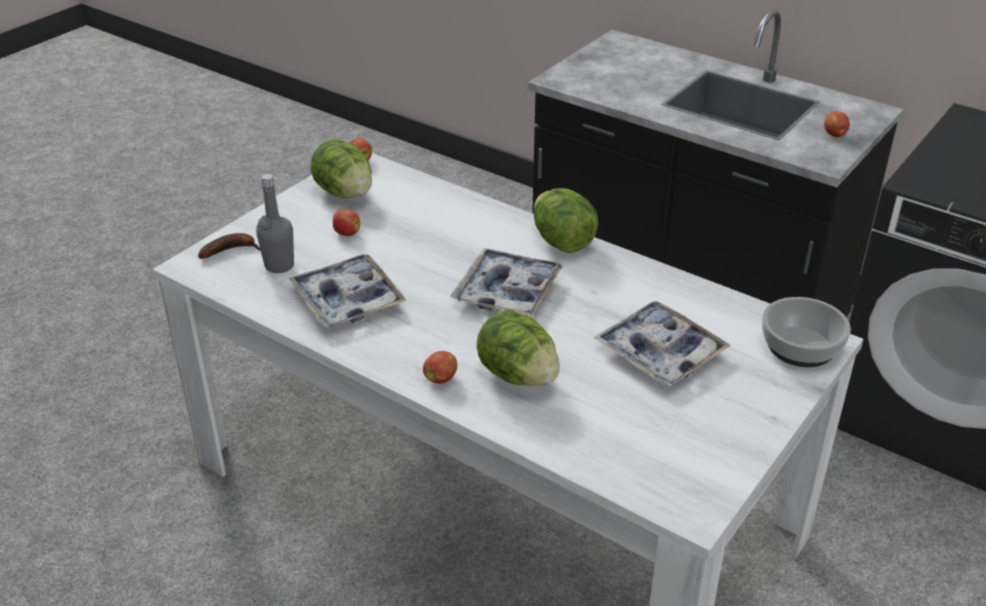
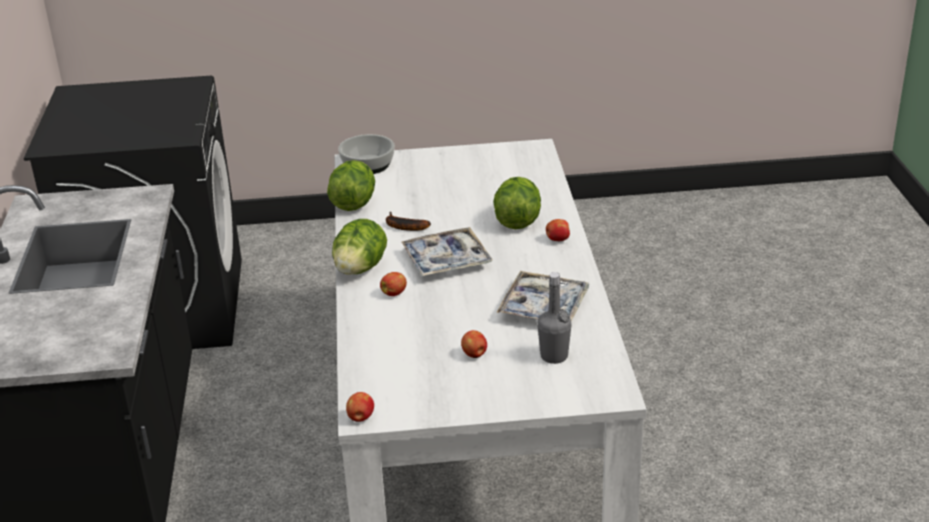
camera: 130 degrees left, 5 degrees down
(231, 249) = (571, 390): banana -> banana (403, 226)
(345, 193) = (422, 391): lettuce -> lettuce (353, 203)
(660, 352) = (432, 195): tray -> none
(834, 135) = (97, 203): apple -> apple (394, 293)

